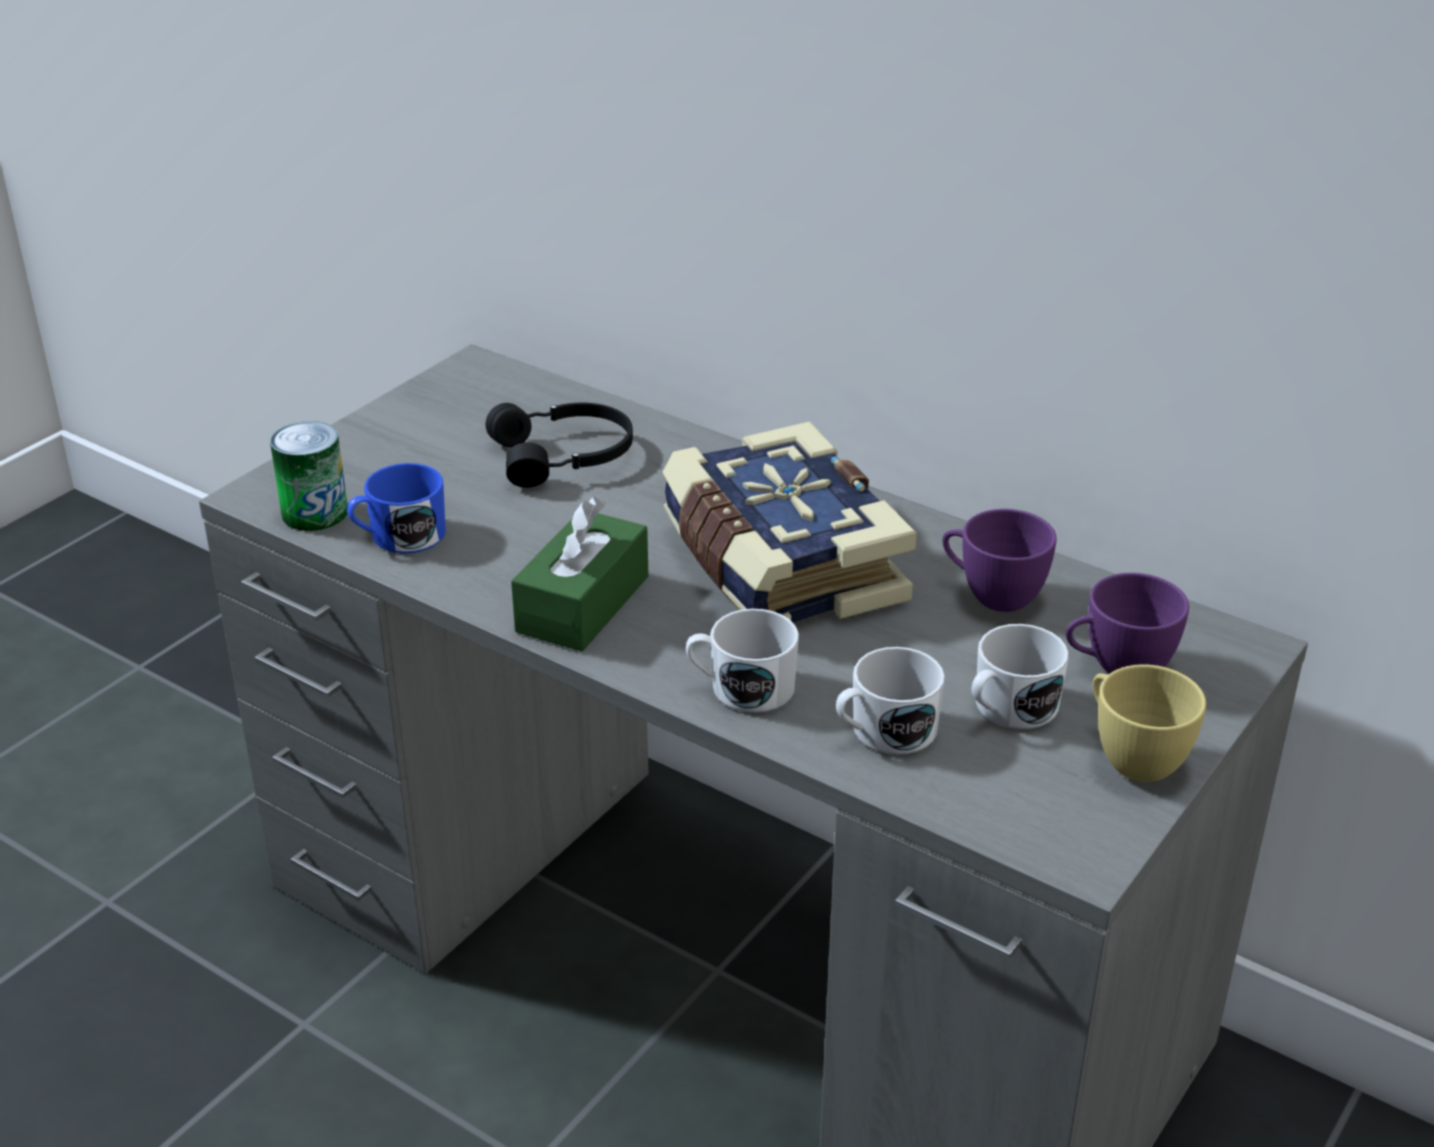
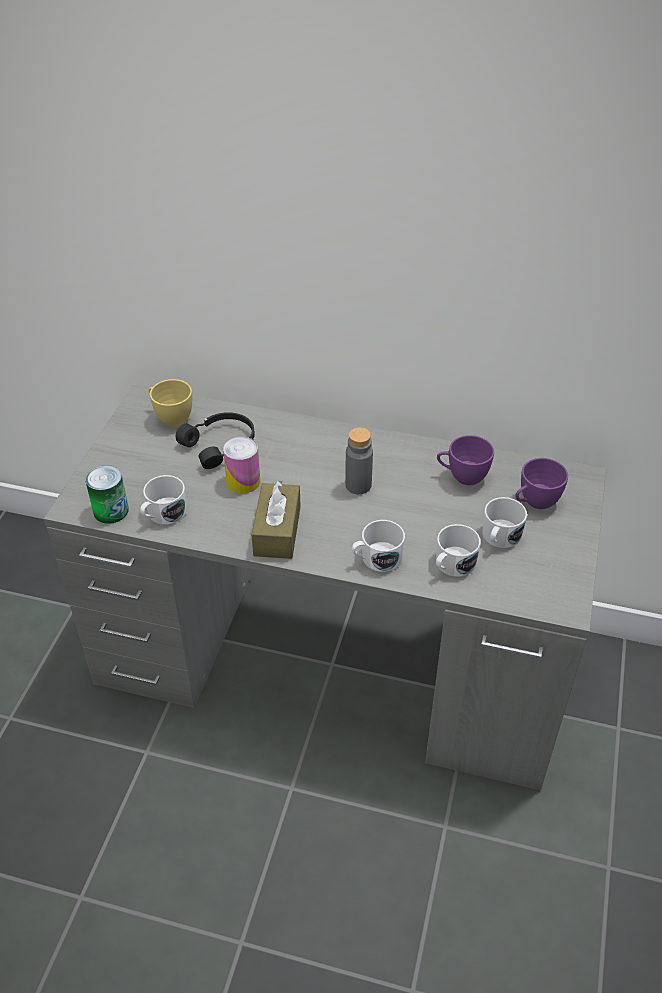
camera: 20 degrees left, 10 degrees up
(399, 537) = (163, 514): blue mug -> white mug
(570, 517) = (243, 481): none -> can
(583, 604) = (277, 531): green tissue box -> brown tissue box
(778, 566) = (358, 485): book -> grey bottle
(1131, 756) = (562, 549): yellow cup -> yellow cup (170, 417)

